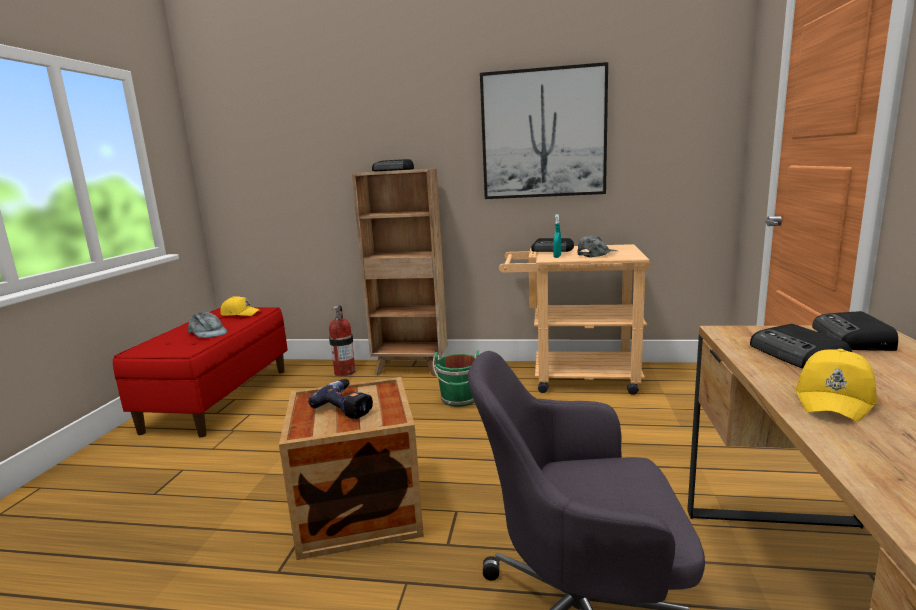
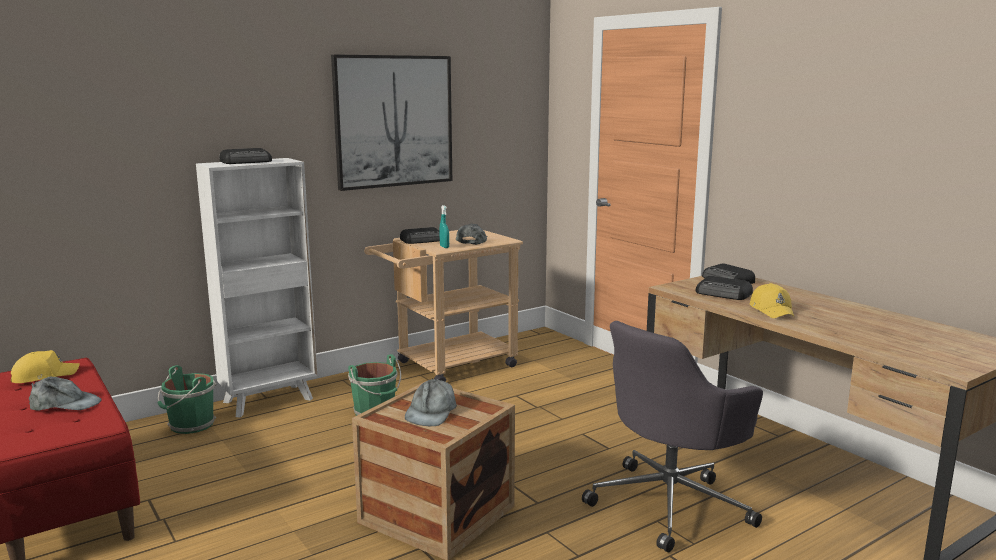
camera: 45 degrees left, 0 degrees up
(345, 372) = (190, 425): fire extinguisher -> green bucket
(348, 406) = (431, 412): power drill -> grey cap
(411, 368) = (270, 400): brown bookcase -> white bookcase

